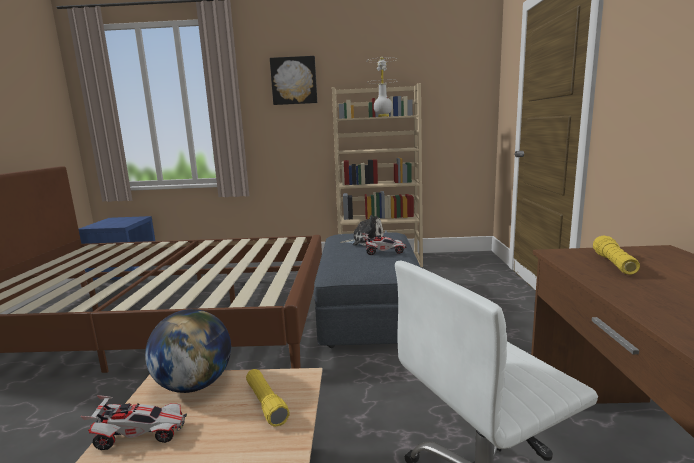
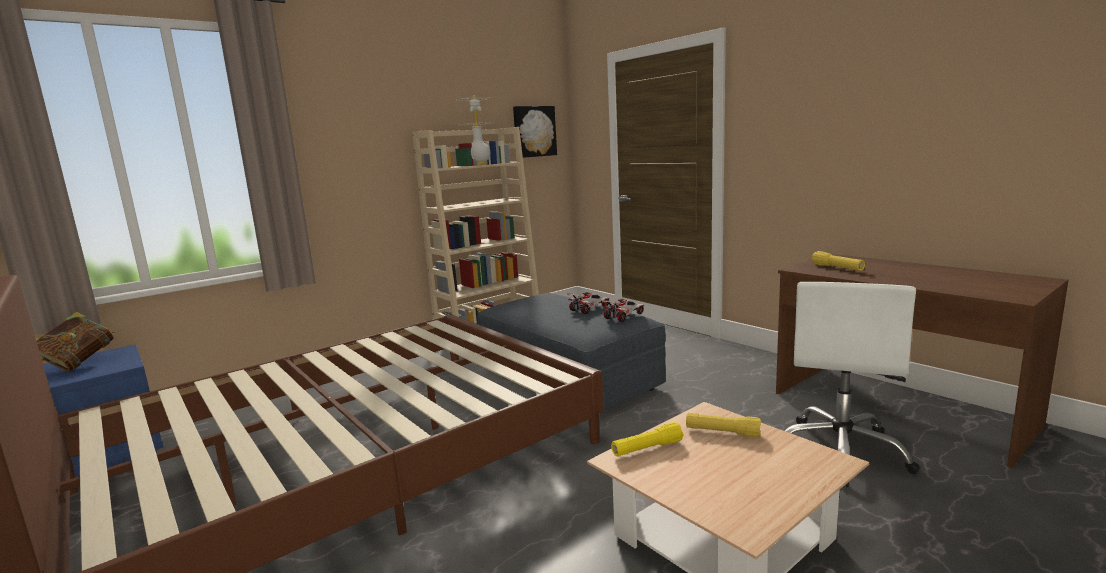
camera: 40 degrees left, 0 degrees up
(116, 220) = (79, 363): none -> book
(141, 434) = (691, 485): toy car -> toy car (624, 316)
(194, 385) = (647, 449): globe -> yellow flashlight
(294, 81) = (360, 119): picture -> picture (534, 131)
(365, 241) = (547, 305): plush toy -> none

